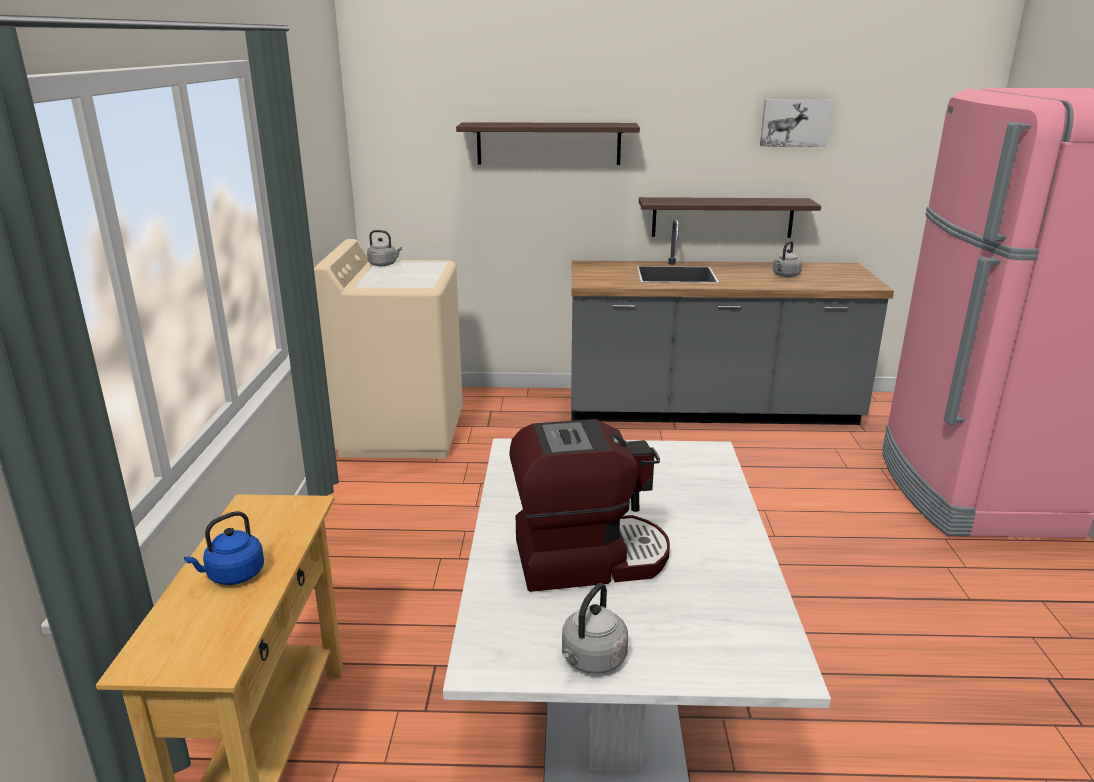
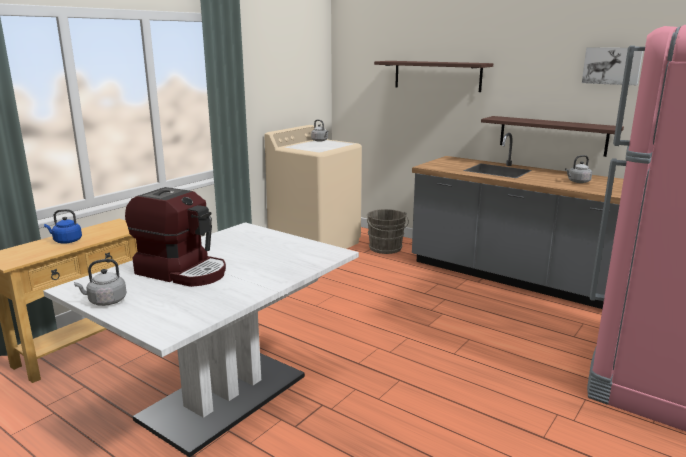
camera: 35 degrees right, 5 degrees down
(509, 413) = (385, 249): none -> grey bucket

